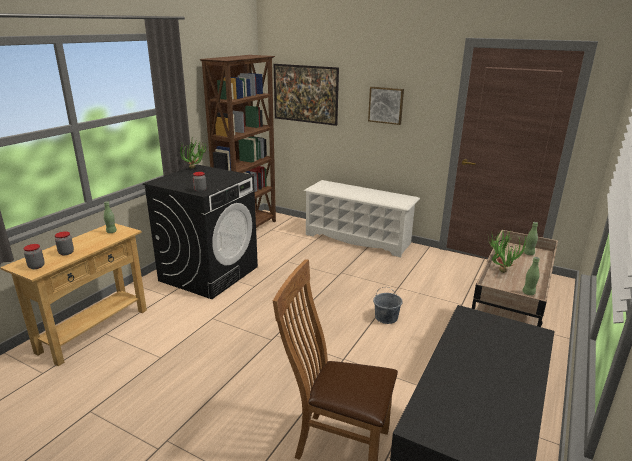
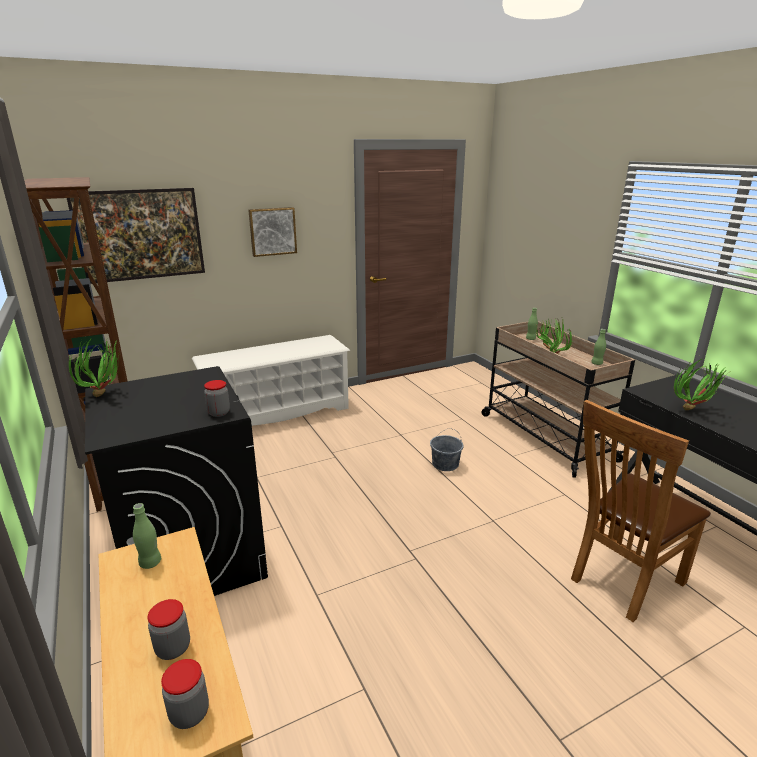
camera: 55 degrees left, 0 degrees up
(463, 346) = (694, 410): none -> potted plant

